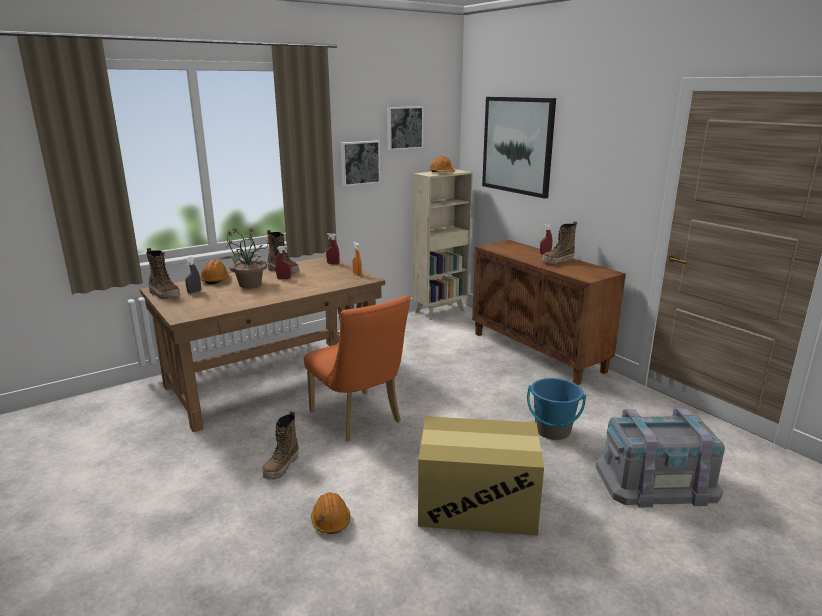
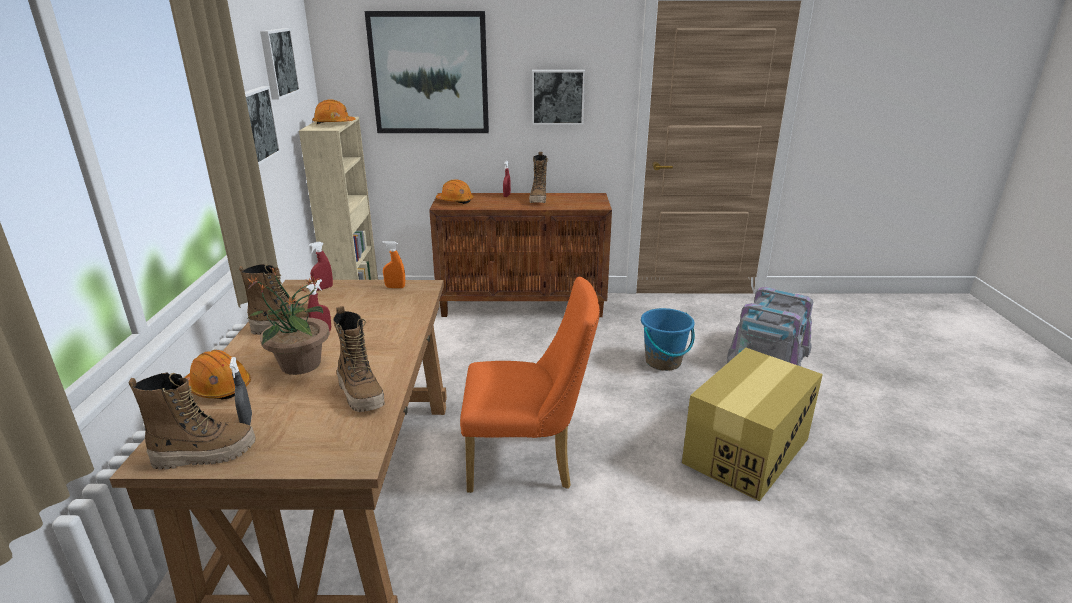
camera: 55 degrees left, 5 degrees up
(282, 467) = (576, 565): boot -> boot (361, 394)
(330, 520) = (714, 560): orange hard hat -> orange hard hat (455, 201)
(599, 175) = (557, 97): none -> picture

